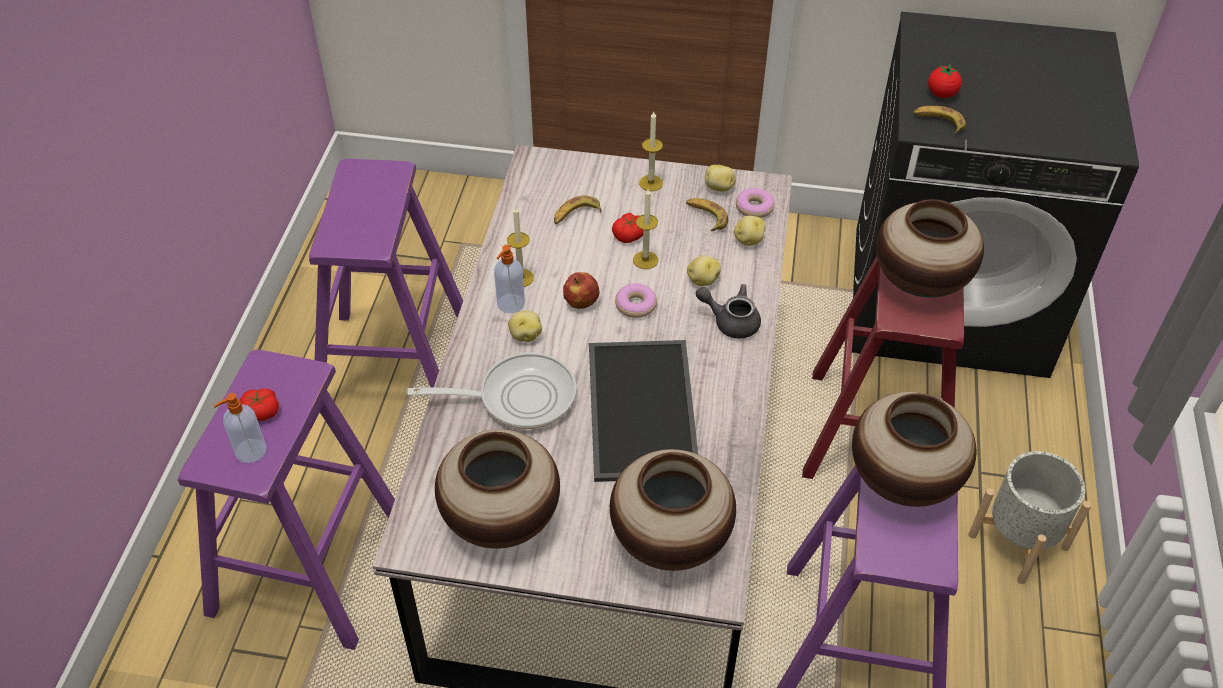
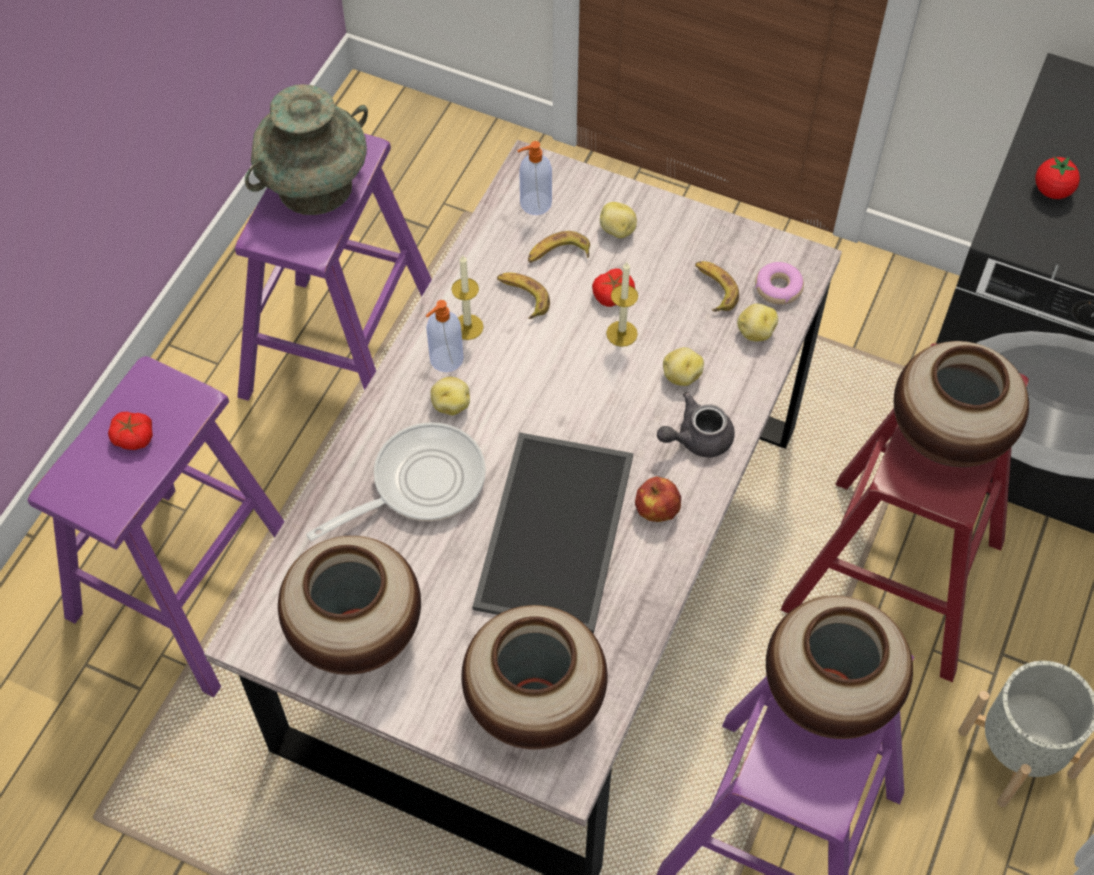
camera: 15 degrees right, 10 degrees up
(249, 451) = (109, 484): soap dispenser -> soap dispenser (534, 204)
(363, 203) = (314, 187): none -> turquoise vase
(518, 397) = (420, 483): frying pan -> frying pan turned 45 degrees counterclockwise
(581, 302) = (528, 375): apple -> apple (657, 511)
(636, 305) = (591, 392): donut -> none
(651, 183) = (662, 227): candle -> none
(719, 188) = (744, 251): potato -> potato (617, 230)
(730, 321) = (696, 438): grey teapot -> grey teapot turned 60 degrees counterclockwise
(938, 122) = (1031, 233): banana -> banana (522, 297)

